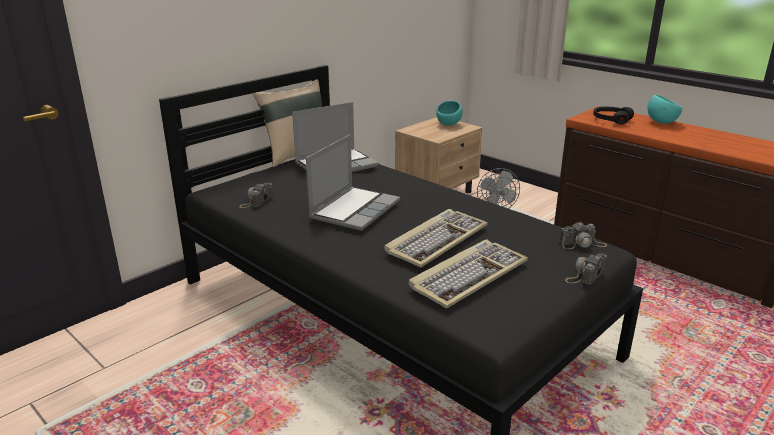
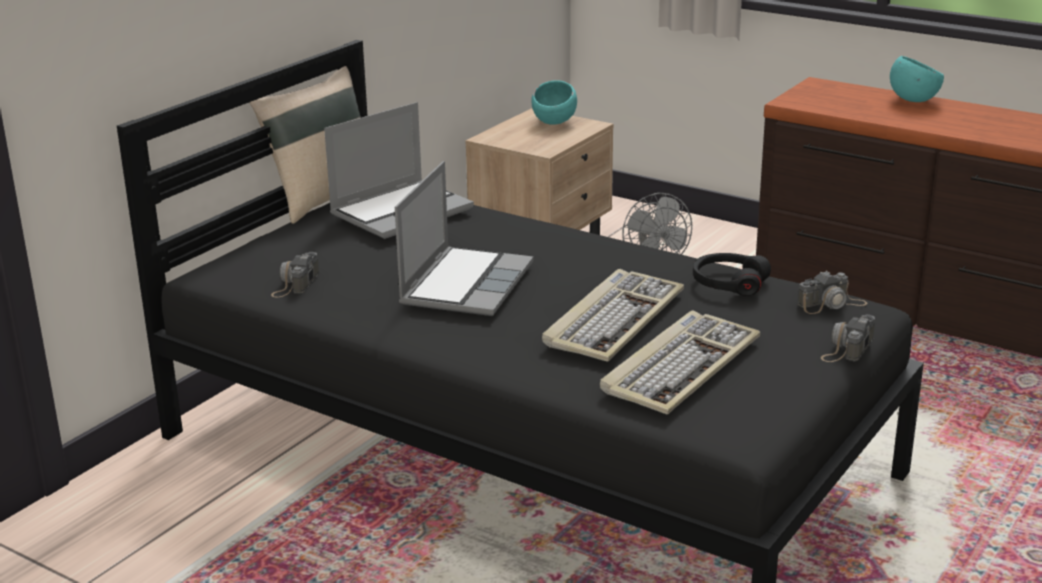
camera: 10 degrees left, 0 degrees up
(611, 120) = (835, 101): black headphones -> black headphones (729, 283)

